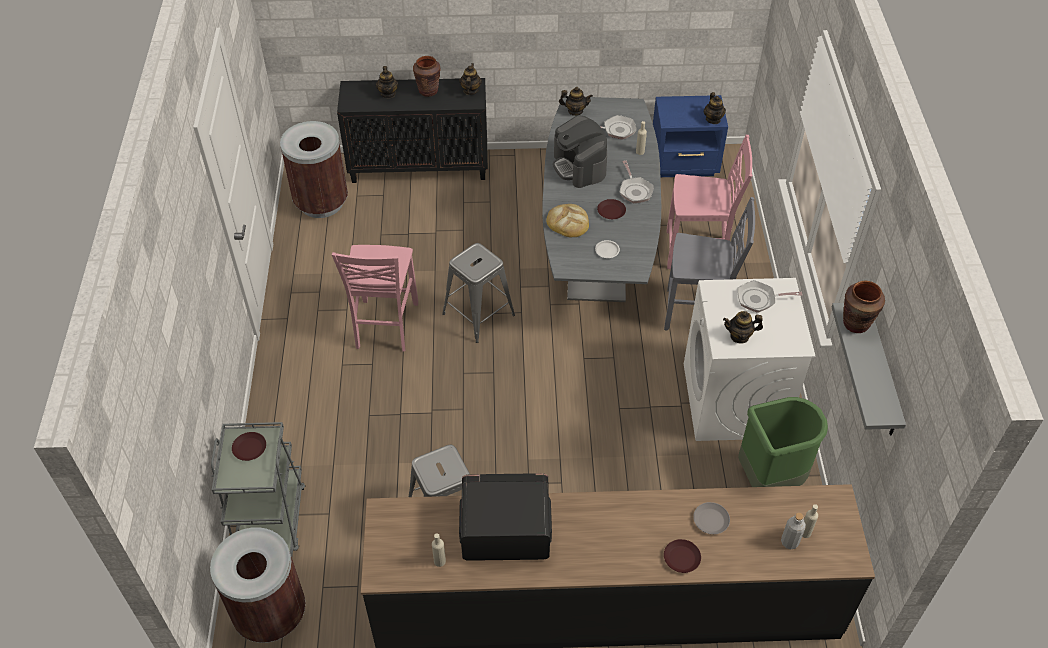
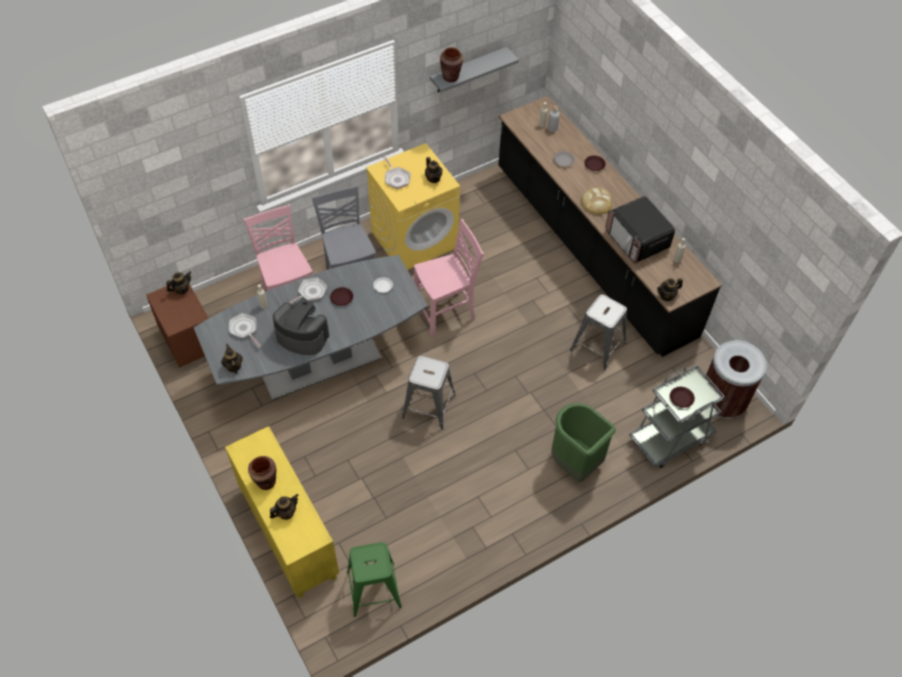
camera: 120 degrees left, 5 degrees up
(321, 202) = (374, 589): brown trash can -> green stool
(385, 326) = (477, 461): pink chair -> pink chair (446, 313)
(420, 167) = (287, 533): black cabinet -> yellow cabinet
(470, 90) = (249, 448): teapot -> teapot (667, 296)
(568, 222) = (368, 319): bread -> bread (596, 202)
(579, 166) = (302, 336): coffee machine -> coffee machine turned 105 degrees counterclockwise
(685, 164) = (189, 340): blue nightstand -> brown nightstand
(734, 401) = (414, 239): white washing machine -> yellow washing machine
(770, 478) = (461, 206): green trash can -> green trash can (574, 464)

